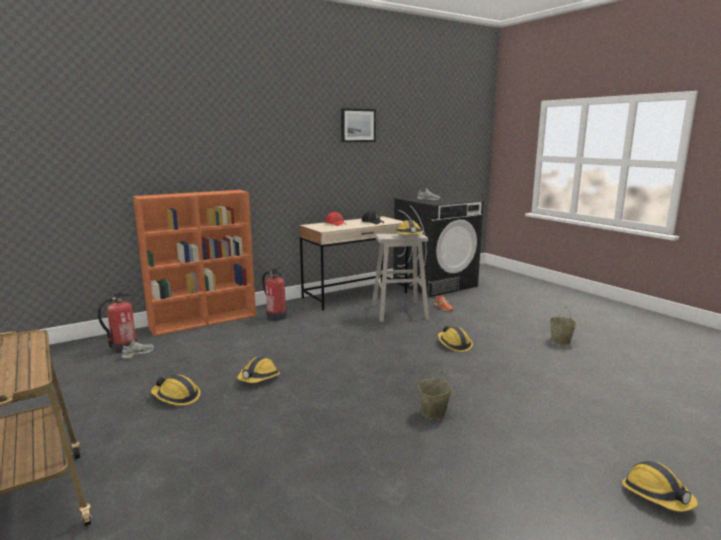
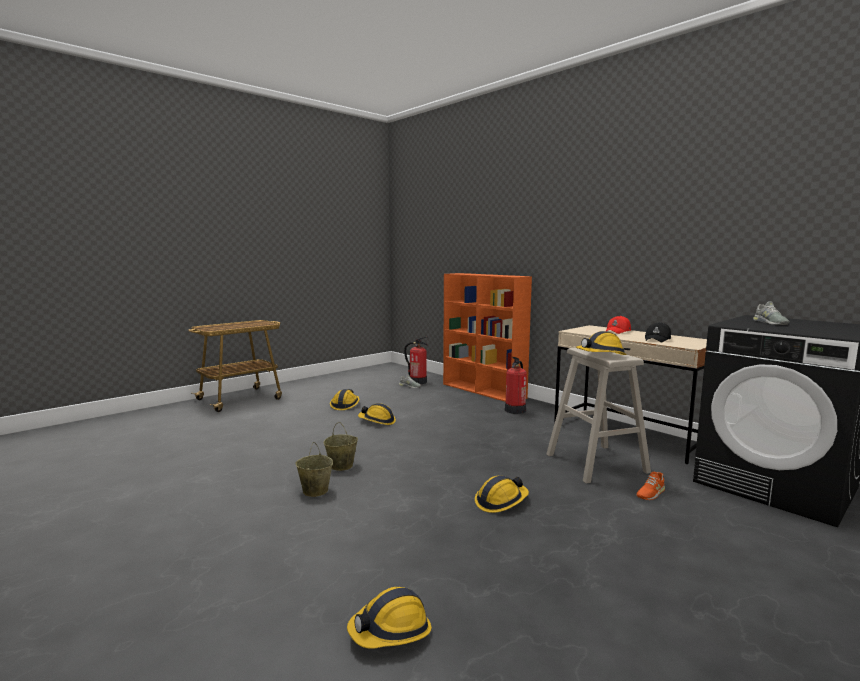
camera: 80 degrees right, 5 degrees down
(358, 125) = (689, 200): picture -> none
(561, 341) = (586, 611): beige bucket -> beige bucket (341, 466)
(657, 495) = (104, 625): hard hat -> hard hat (391, 631)

